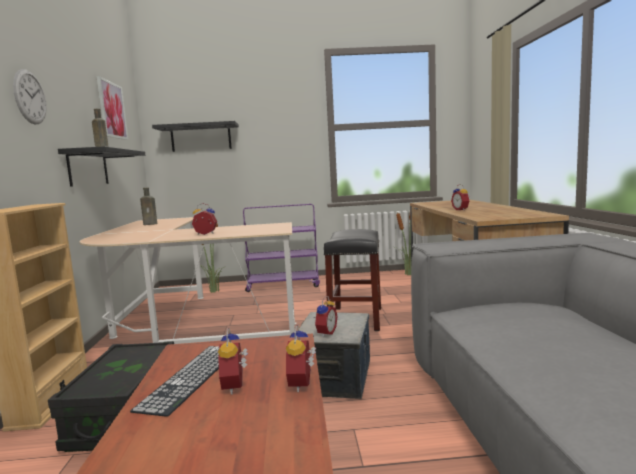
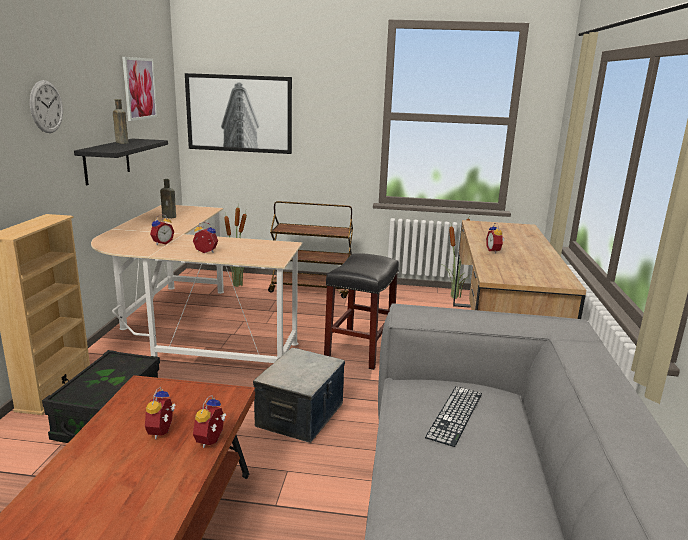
camera: 10 degrees right, 10 degrees up
(192, 376) = (136, 415): keyboard -> keyboard (455, 414)
(201, 138) = (239, 113): black shelf -> picture
(284, 285) = (311, 289): purple cart -> brown cart
(325, 333) = (288, 377): alarm clock -> alarm clock (162, 243)

